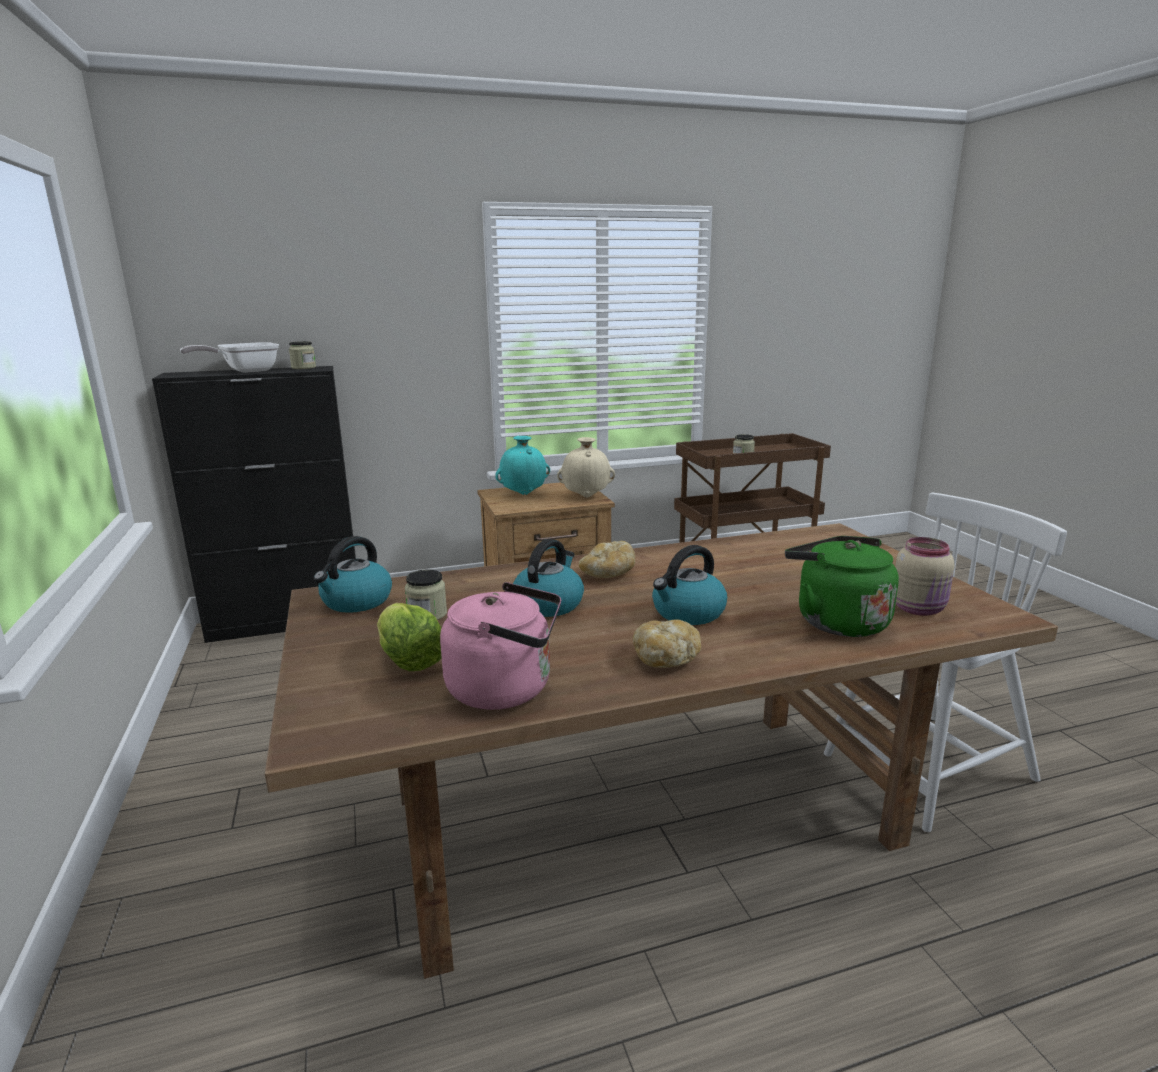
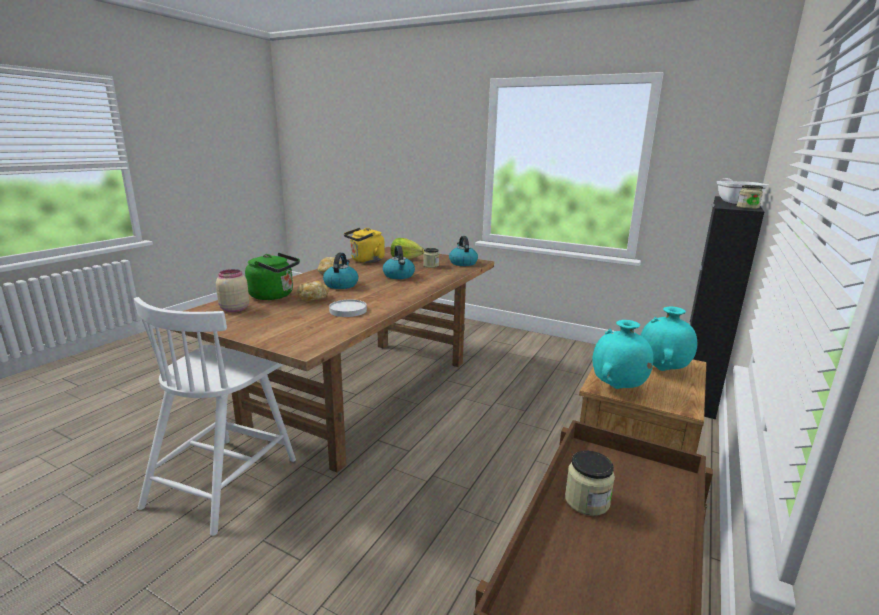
camera: 135 degrees right, 0 degrees up
(506, 689) = (365, 260): pink kettle -> yellow kettle
(586, 497) = (617, 388): beige vase -> turquoise vase
(608, 574) = (399, 289): bread -> bread (313, 298)
(740, 560) = (347, 310): none -> white plate

